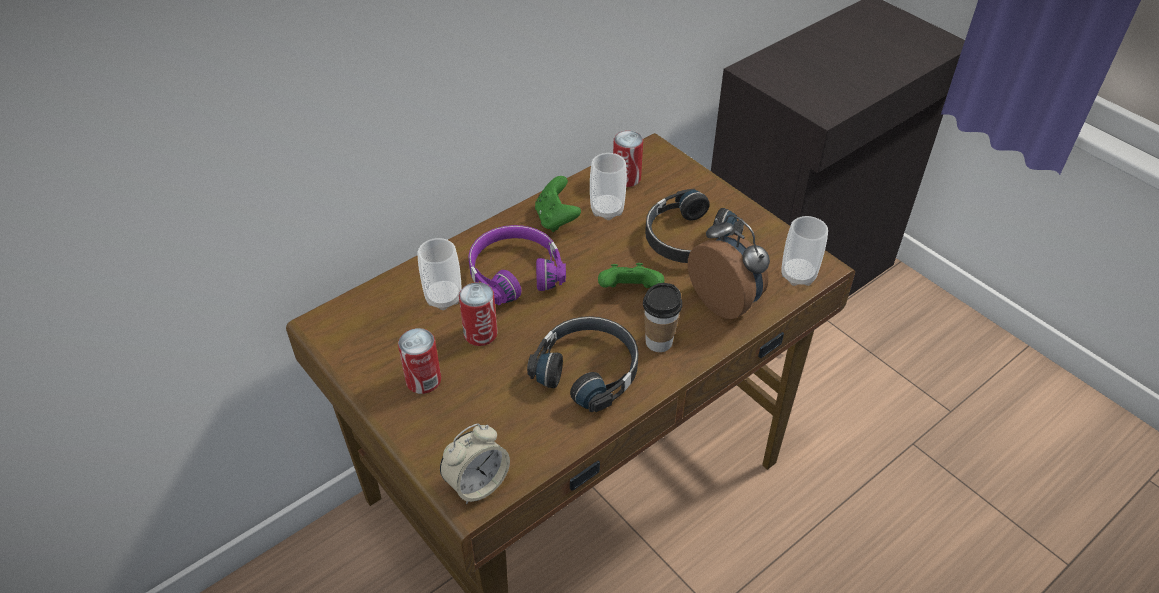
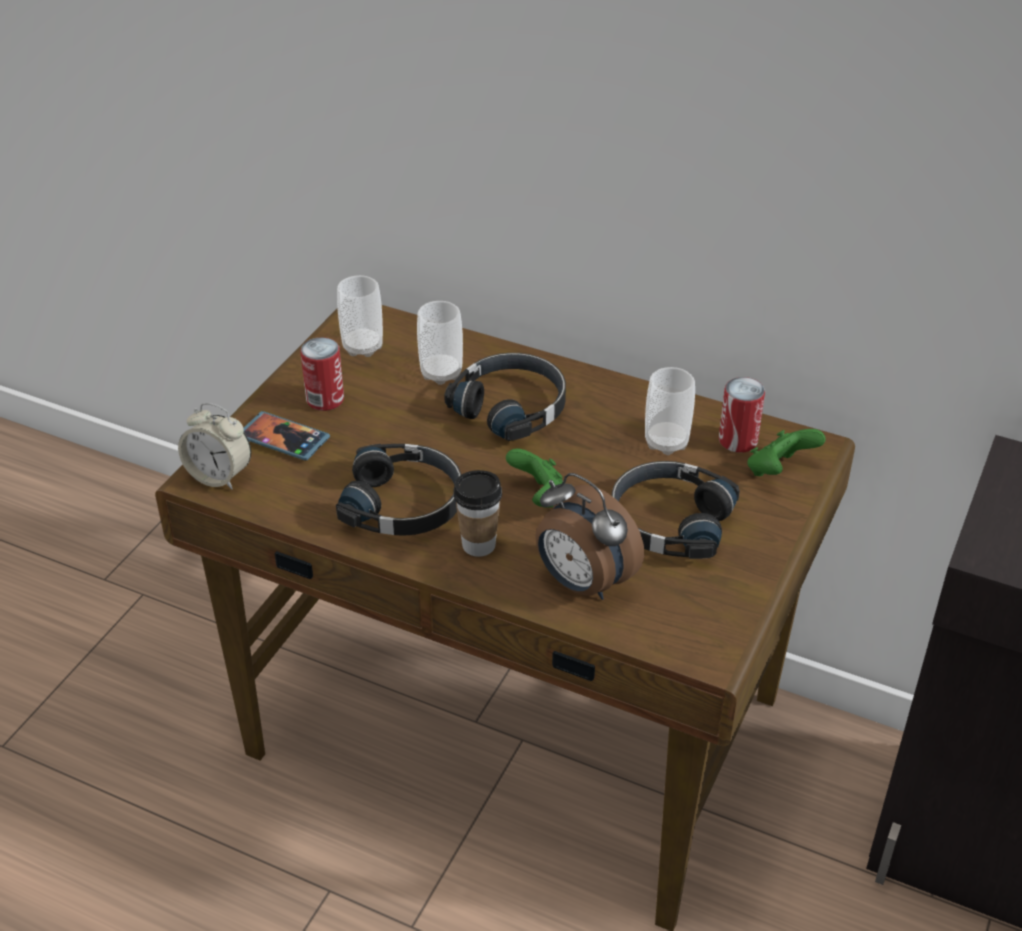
camera: 65 degrees right, 5 degrees down
(456, 423) = (284, 438): none -> phone
(480, 334) = (408, 414): can -> none
(514, 272) = (512, 407): purple headphones -> black headphones
(556, 219) = (619, 409): green game controller -> green game controller (779, 471)
(726, 301) = (582, 583): alarm clock -> alarm clock turned 105 degrees clockwise
(798, 275) = (677, 638): cup -> cup (362, 347)

